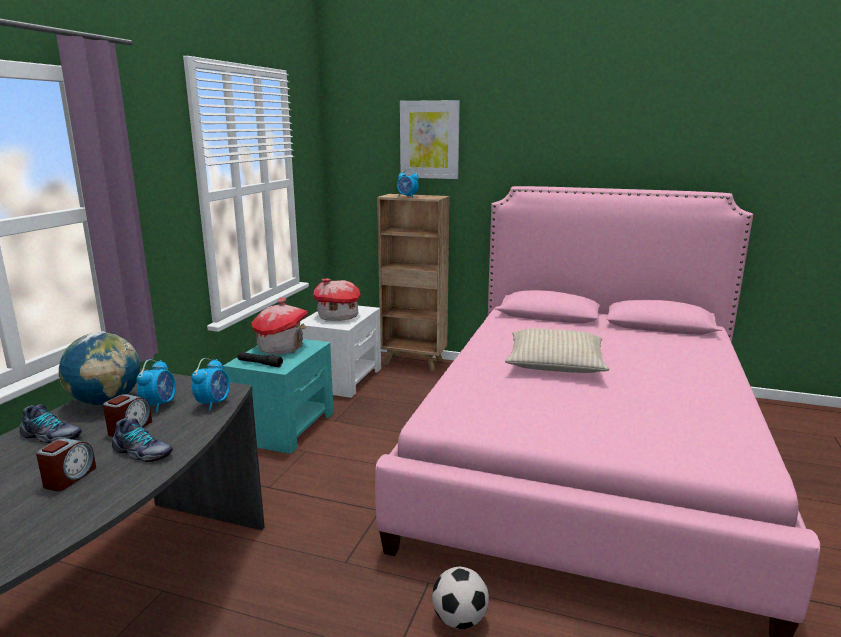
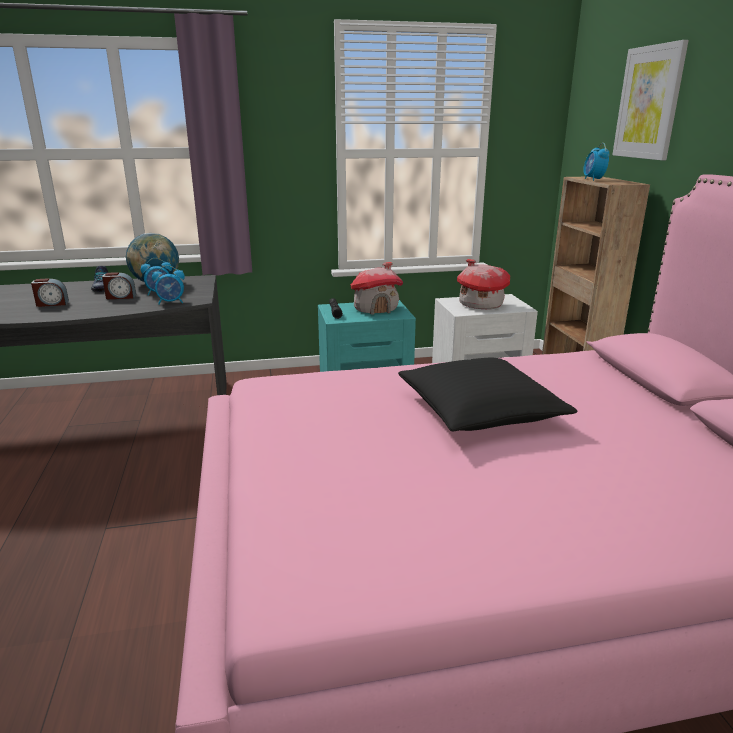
camera: 60 degrees right, 5 degrees up
(142, 453) = (88, 307): shoe -> none
(459, 619) = (158, 547): football -> none
(555, 363) = (479, 410): beige pillow -> black pillow

